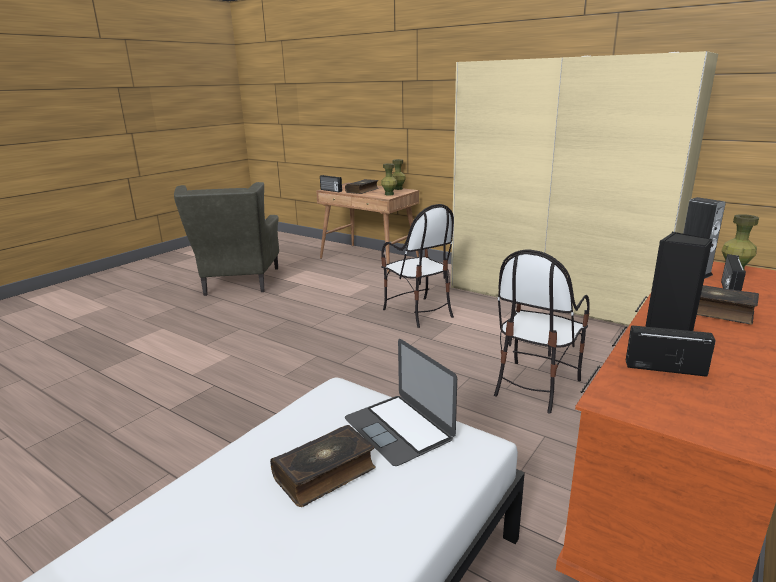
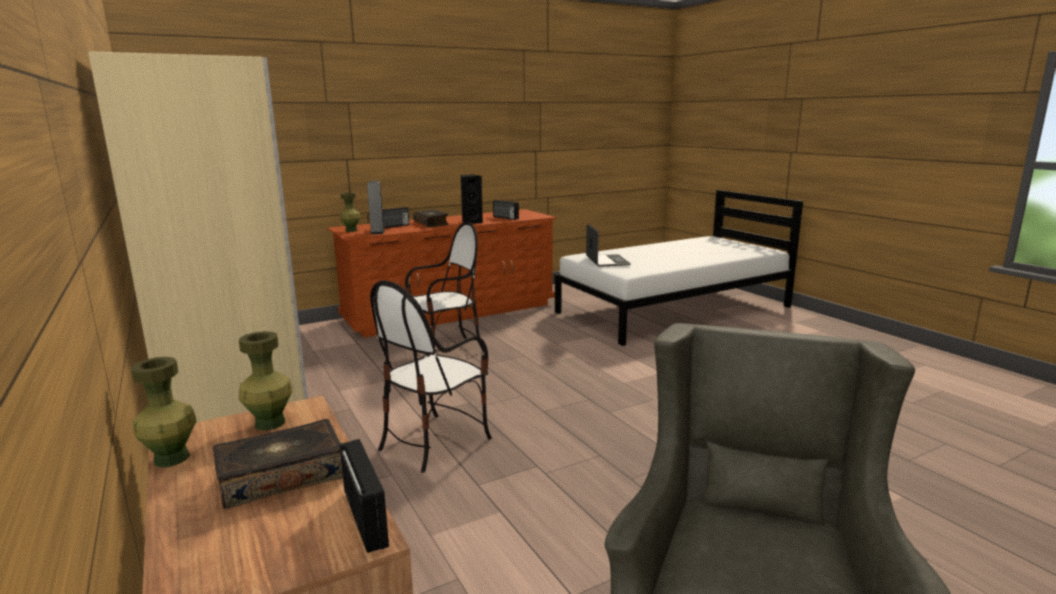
camera: 155 degrees left, 5 degrees down
(325, 473) = (646, 258): book -> none
(418, 312) = (434, 442): chair -> chair turned 135 degrees counterclockwise

